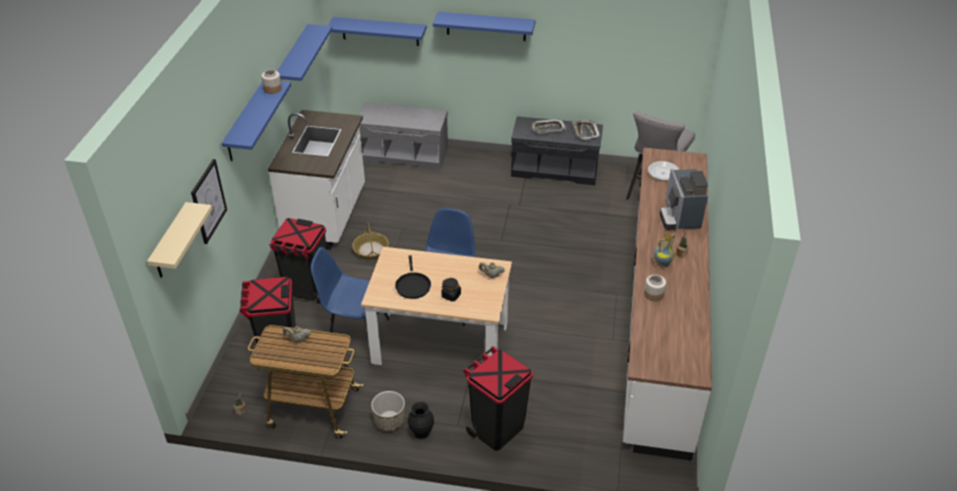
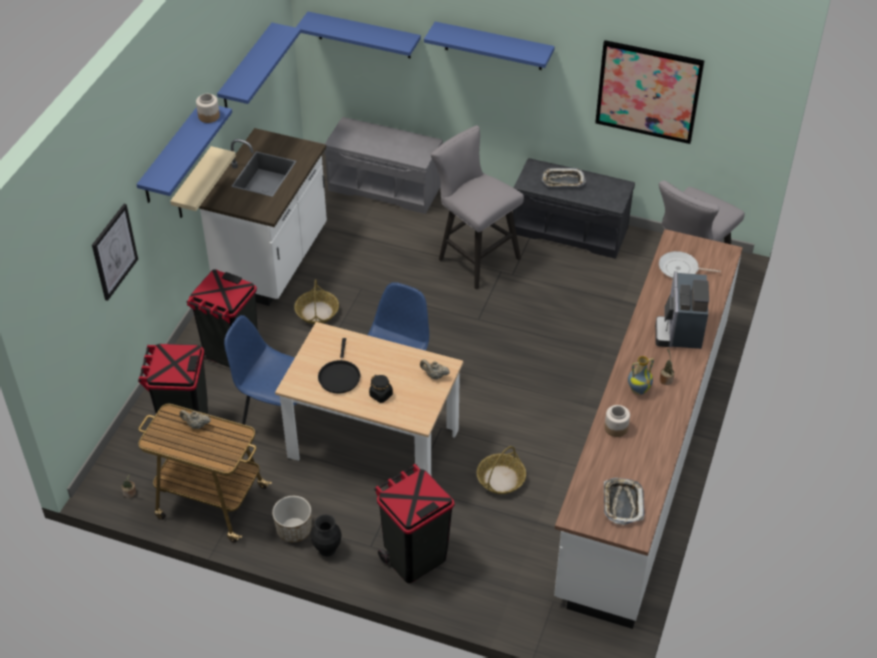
camera: 10 degrees right, 5 degrees up
(170, 243) = (61, 303): beige shelf -> beige shelf (192, 185)
(486, 196) = (474, 257): none -> grey stool
(551, 357) = (501, 479): none -> basket
(585, 132) = (609, 190): tray -> tray (622, 503)
(611, 47) = (648, 91): none -> picture

